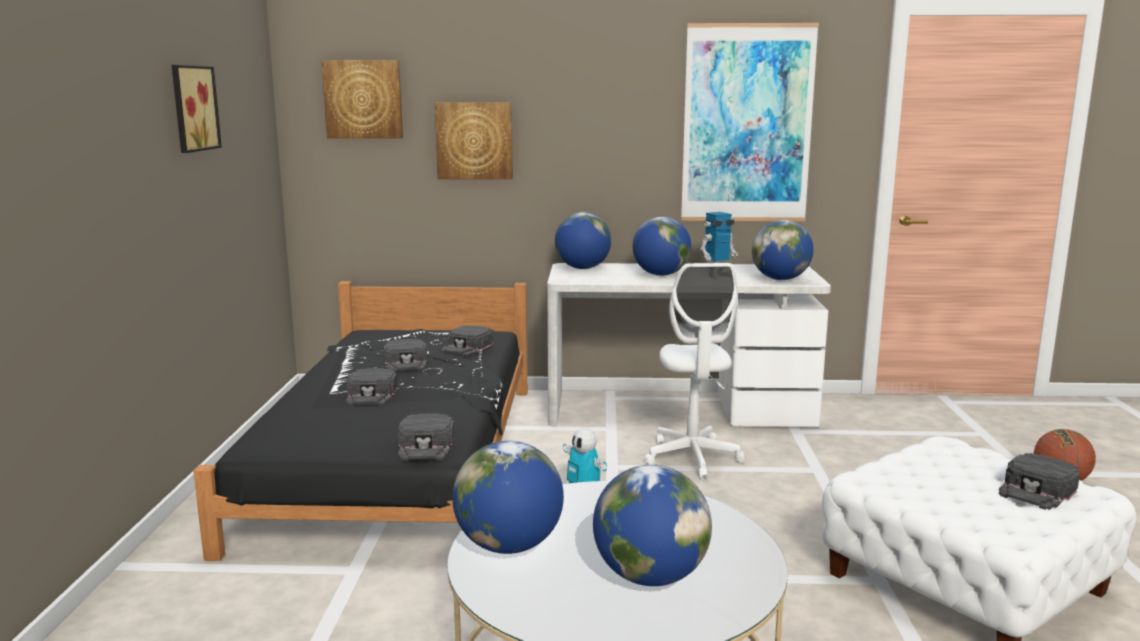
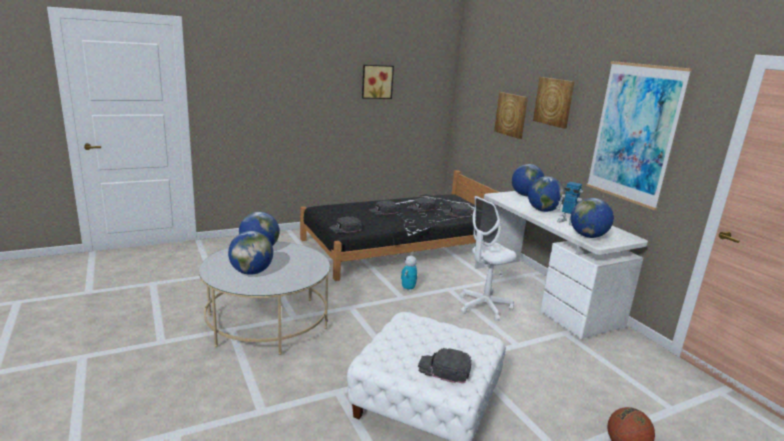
camera: 60 degrees right, 5 degrees up
(363, 99) = (480, 86): picture -> picture (554, 102)

